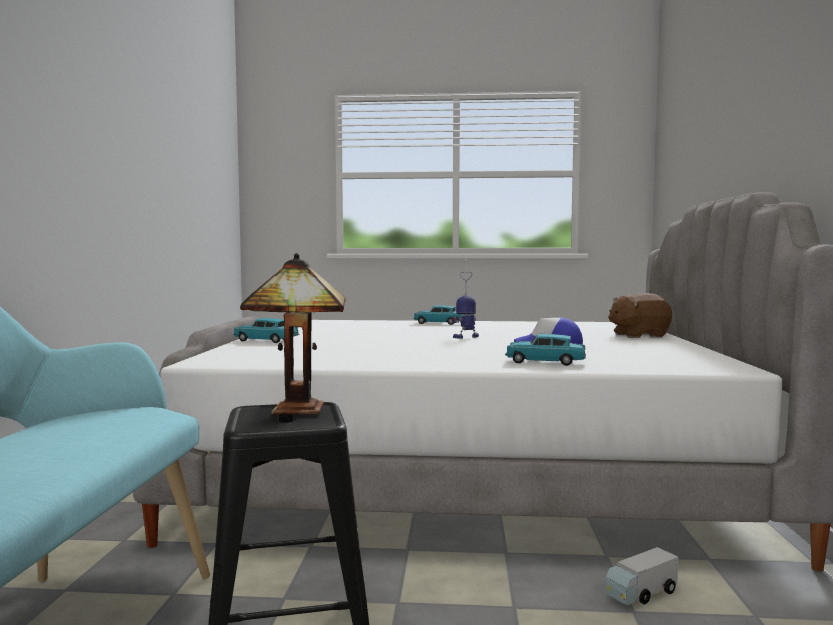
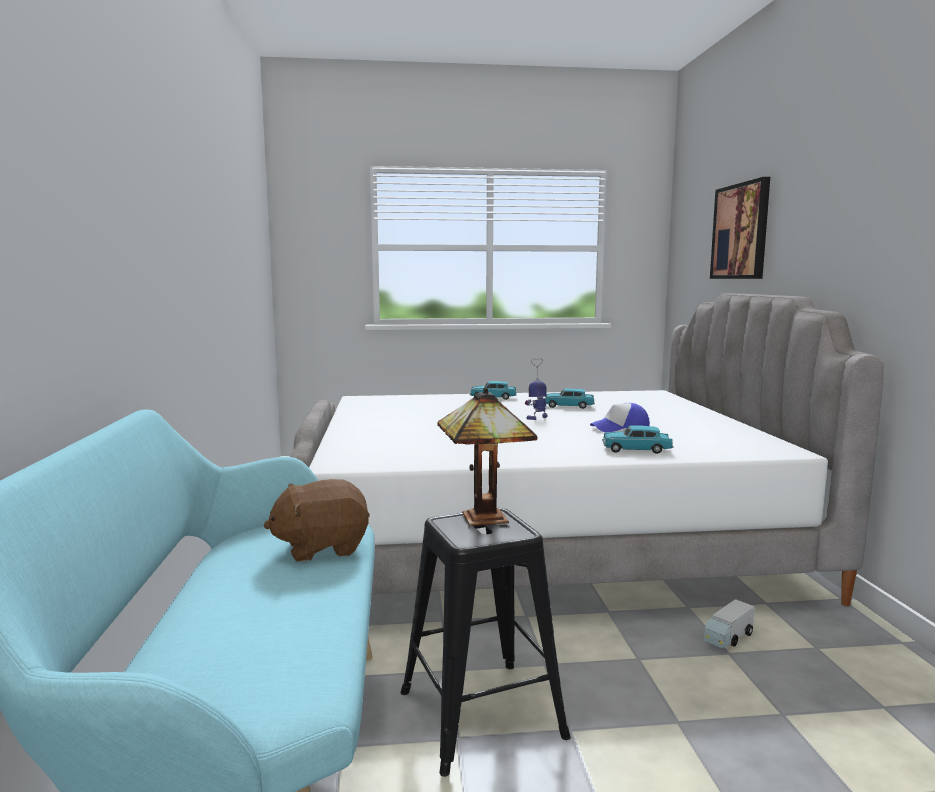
camera: 10 degrees left, 5 degrees up
(266, 341) = (360, 430): turquoise toy car -> turquoise toy car (568, 406)
(638, 335) = (680, 410): brown plush toy -> brown plush toy (321, 547)
(713, 136) = (740, 231): none -> picture

